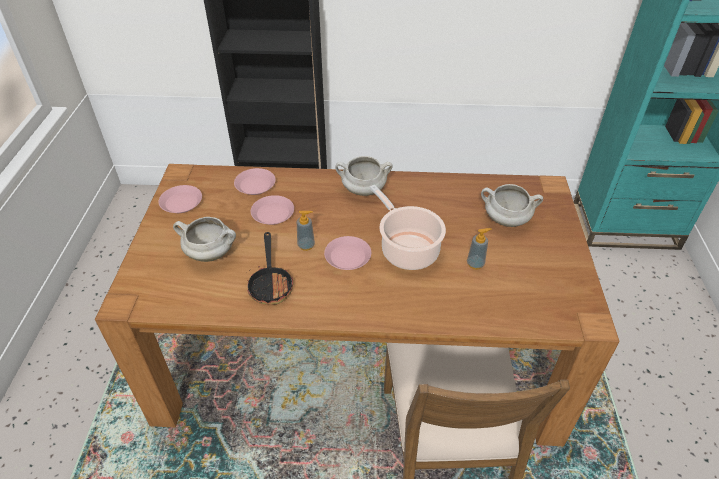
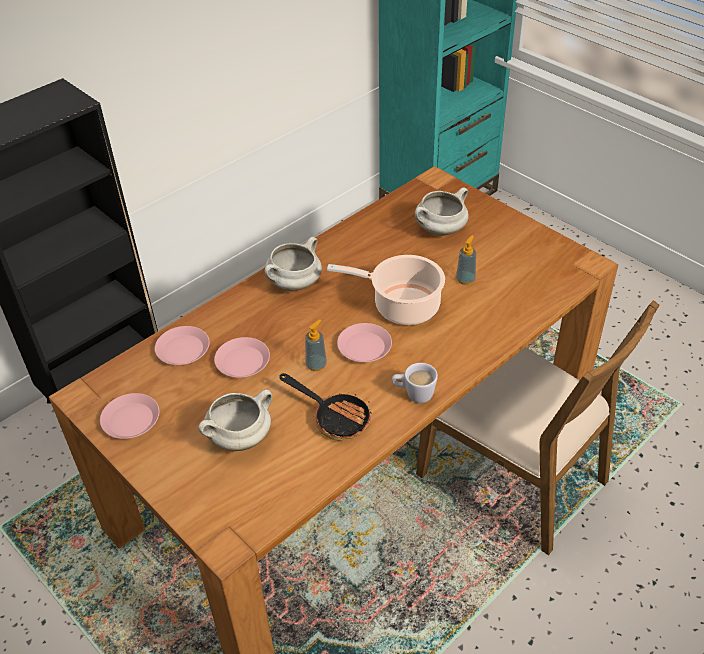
camera: 45 degrees left, 0 degrees up
(333, 308) = (413, 394): none -> white mug

